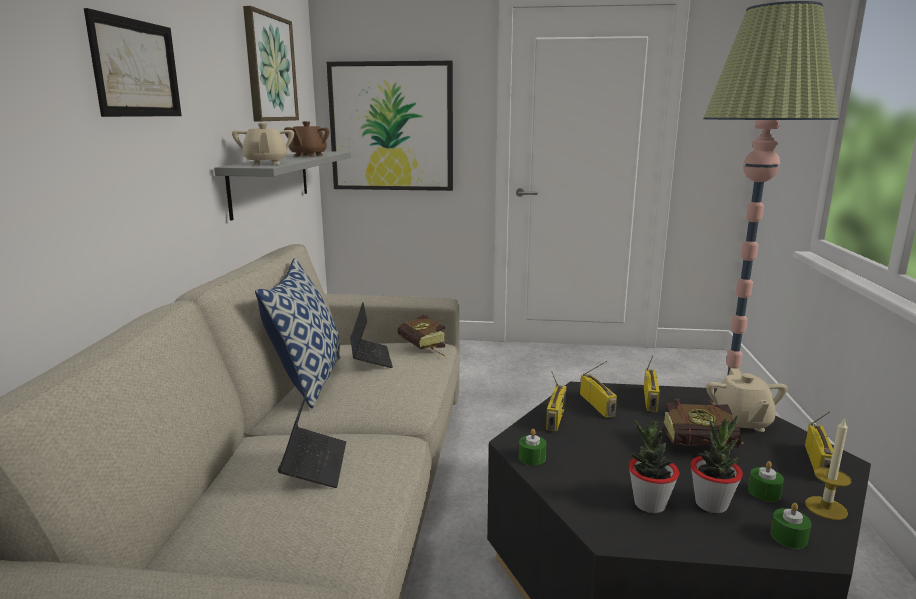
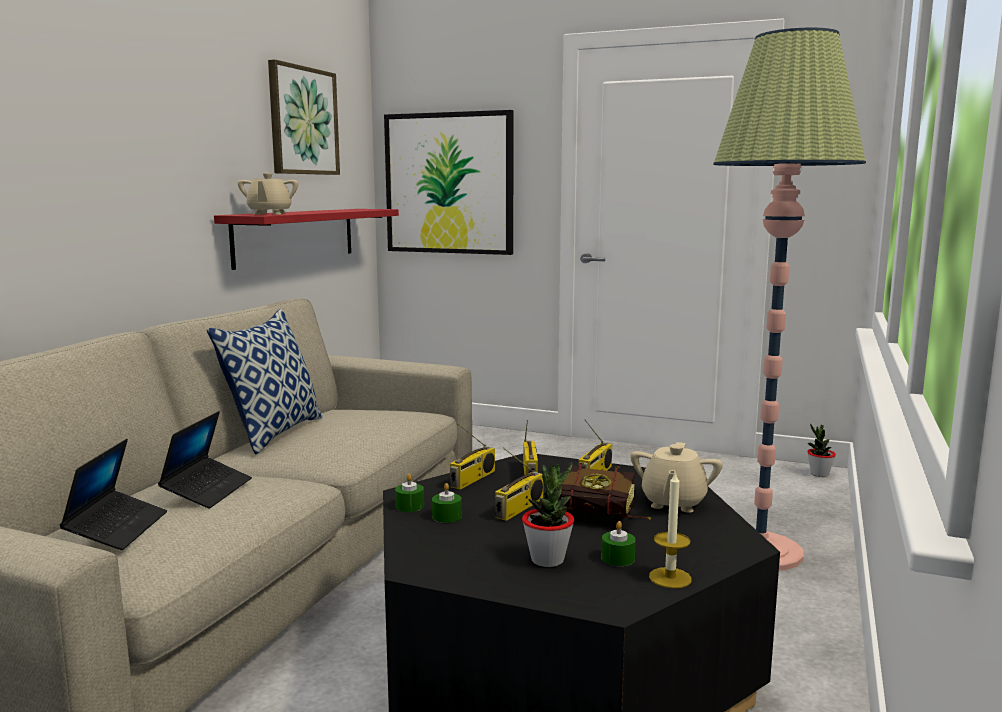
camera: 15 degrees right, 5 degrees down
(136, 68) = (122, 119): picture -> none
(271, 181) = (296, 236): grey shelf -> red shelf
(308, 155) = (337, 210): brown teapot -> none
(370, 358) = (345, 418): laptop -> laptop (117, 529)
(424, 349) = (409, 415): book -> none
(649, 504) = (483, 552): potted plant -> potted plant (819, 474)
(788, 537) = (595, 593): green candle -> green candle (447, 516)
(819, 463) = (716, 544): radio -> radio (519, 509)

